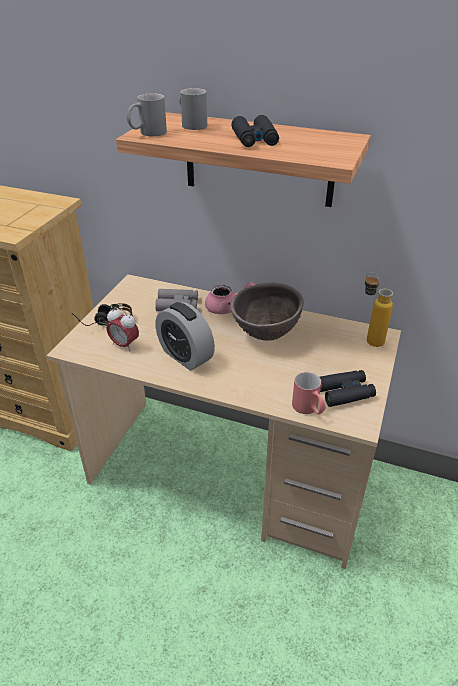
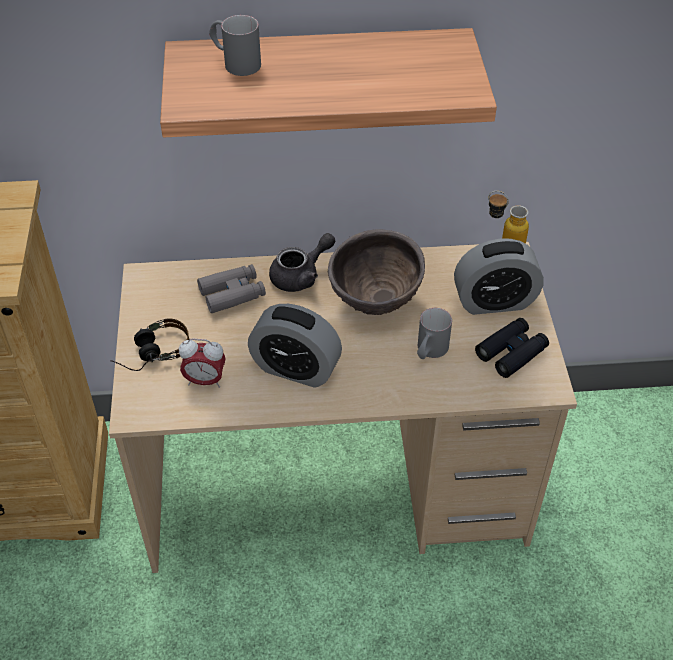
camera: 25 degrees left, 10 degrees up
(147, 133) = (195, 100): grey mug -> grey mug (429, 352)
(227, 307) = (301, 276): pink teapot -> grey teapot
(255, 139) = (344, 76): black binoculars -> none
(309, 409) = (484, 389): red mug -> none
(352, 358) = (494, 301): none -> alarm clock

